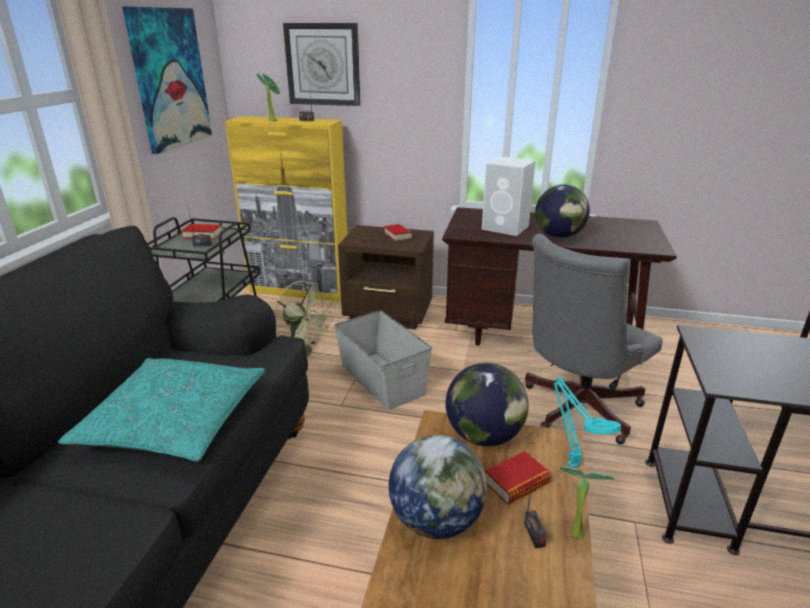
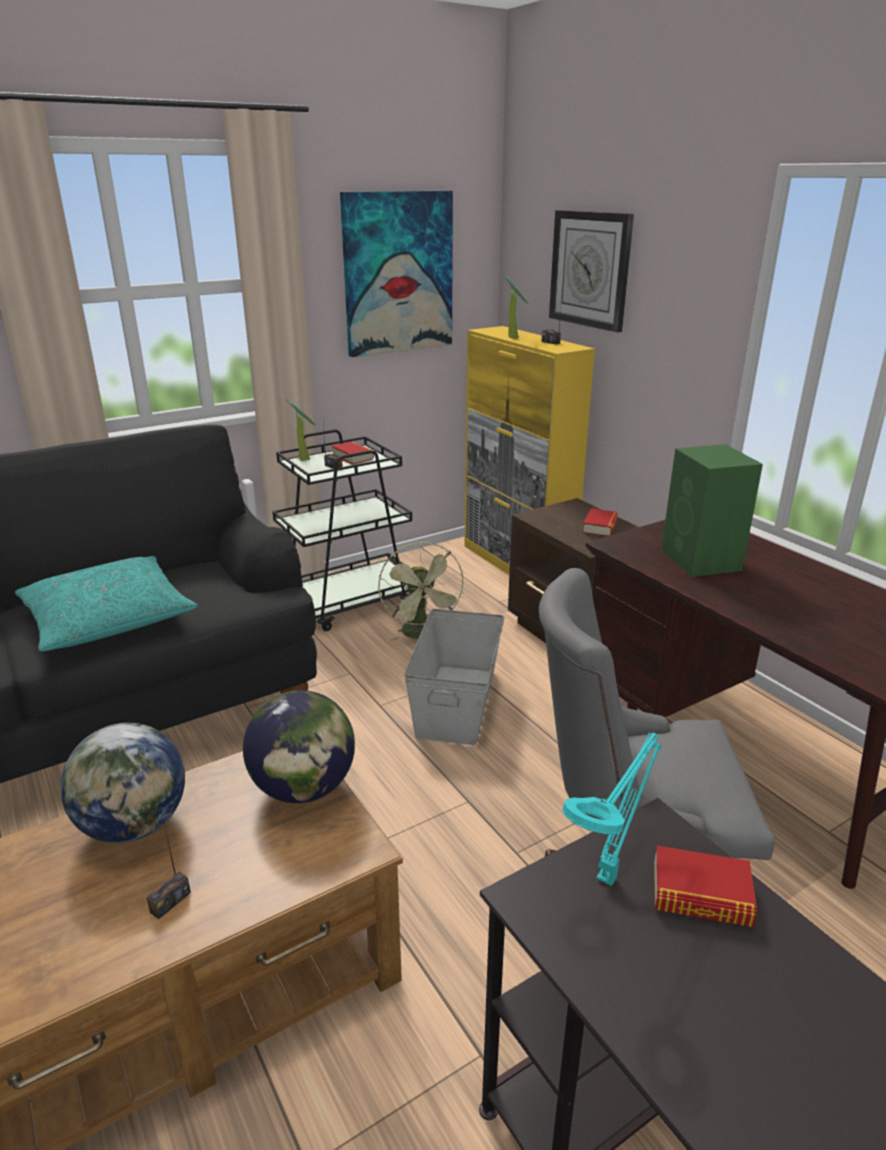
camera: 45 degrees right, 0 degrees up
(506, 228) = (701, 561): white speaker -> green speaker
(516, 483) = (246, 849): book -> book (701, 895)
(559, 236) = (758, 601): globe -> none
(571, 463) = (326, 875): turquoise table lamp -> turquoise table lamp (609, 875)
(574, 530) = (204, 930): potted plant -> potted plant (305, 459)

